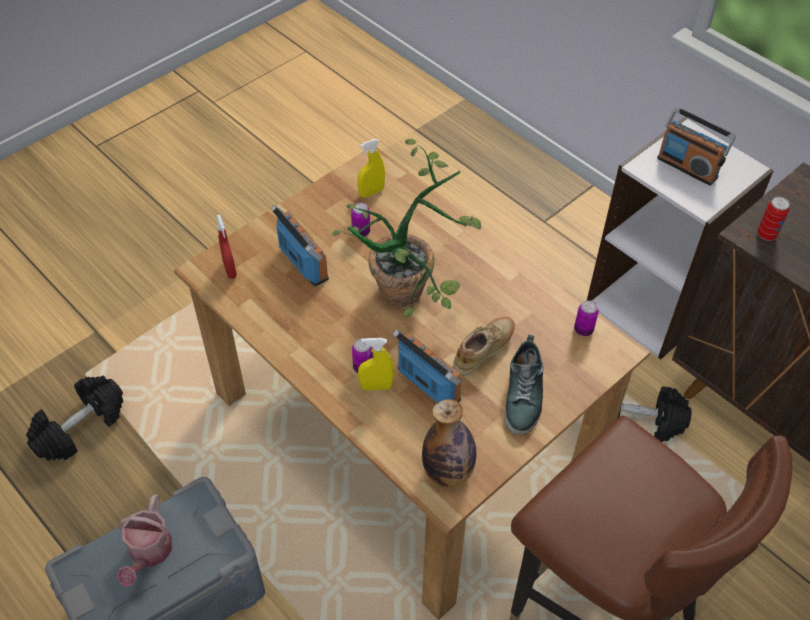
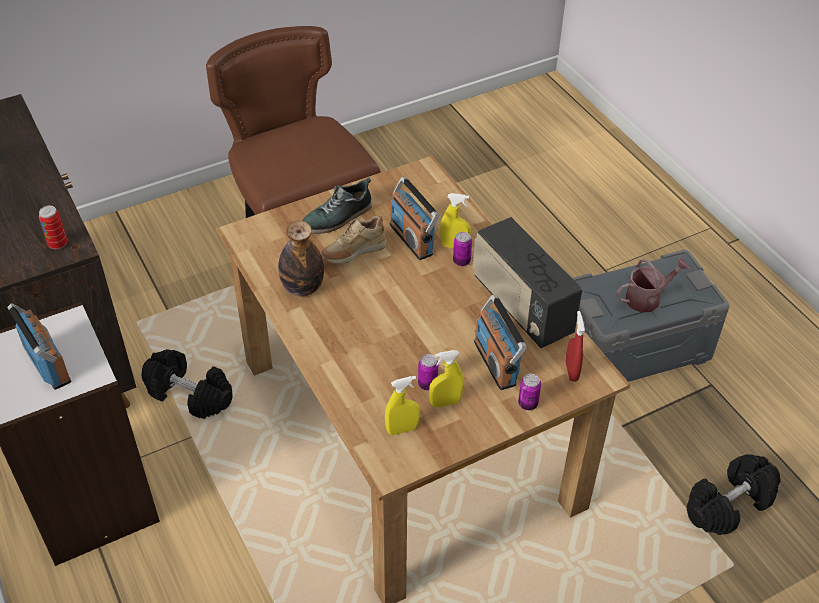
camera: 165 degrees left, 5 degrees down
(149, 553) = (647, 298): watering can -> watering can turned 45 degrees clockwise
(288, 326) = (521, 306): none -> radio
(341, 220) = (445, 402): none -> yellow spray bottle
(413, 290) = (395, 315): potted plant -> none
(448, 472) = (418, 184): bottle -> bottle (302, 288)
(524, 396) = (337, 217): shoe -> shoe turned 150 degrees counterclockwise
(583, 330) = (260, 253): can -> can (528, 404)

